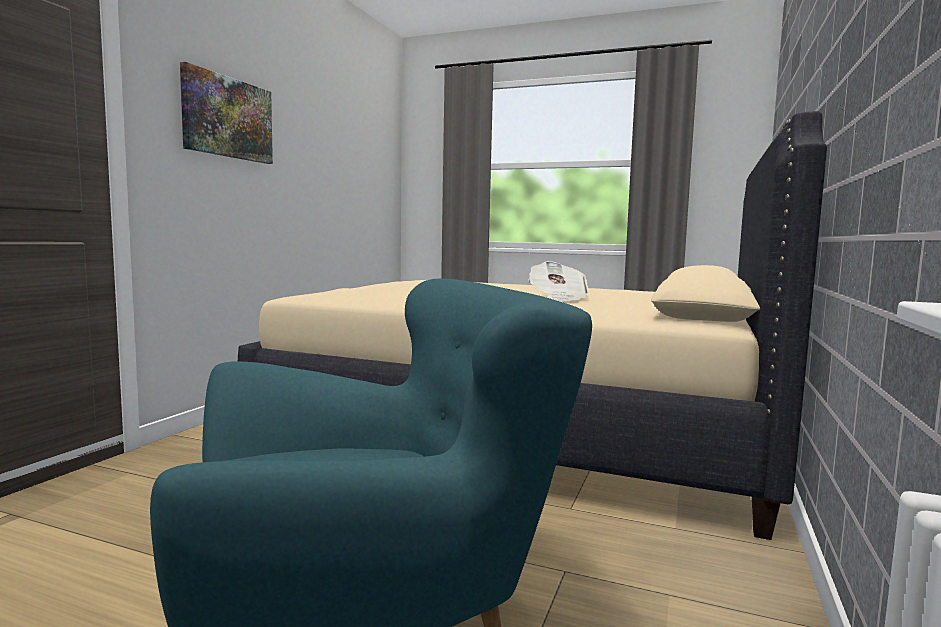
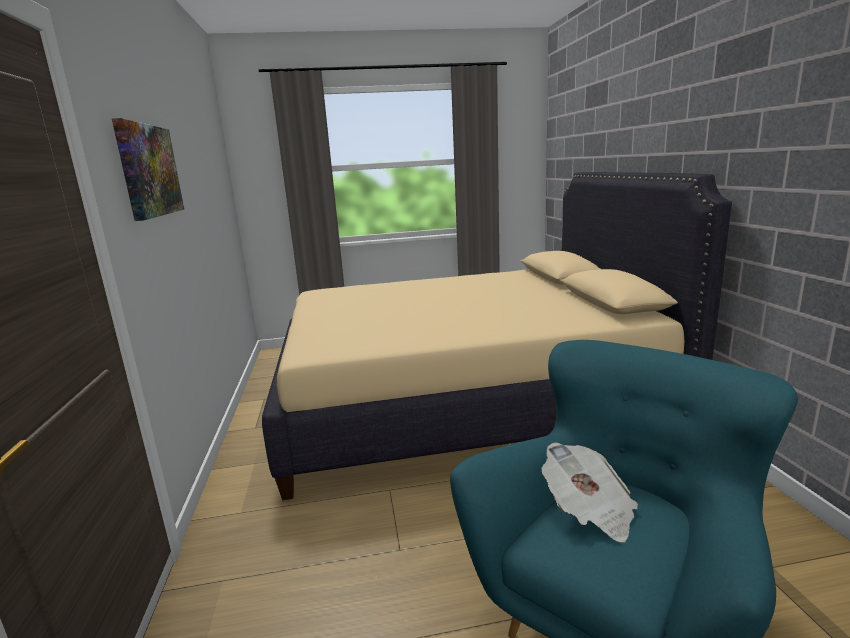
camera: 30 degrees left, 10 degrees up
(558, 299) = (493, 302): newspaper -> newspaper (589, 510)

